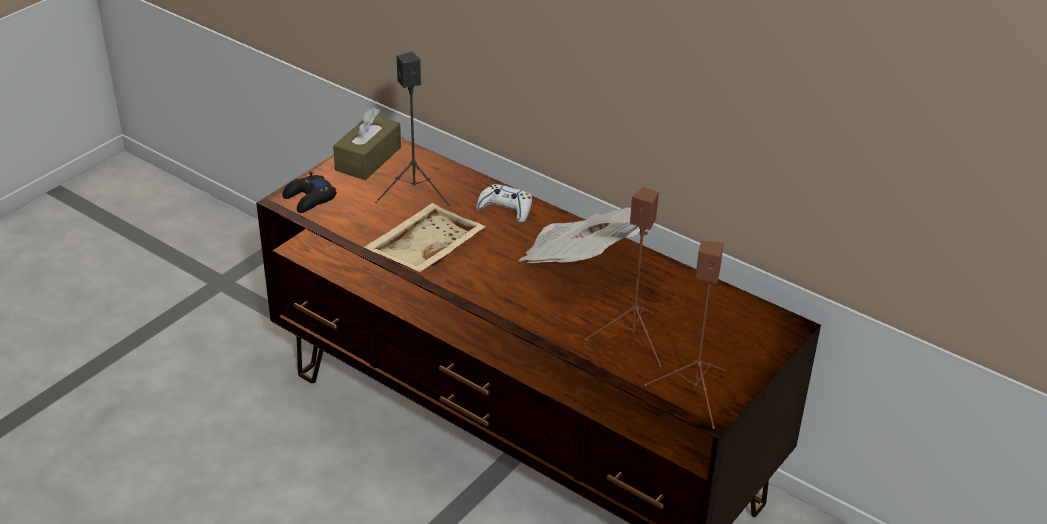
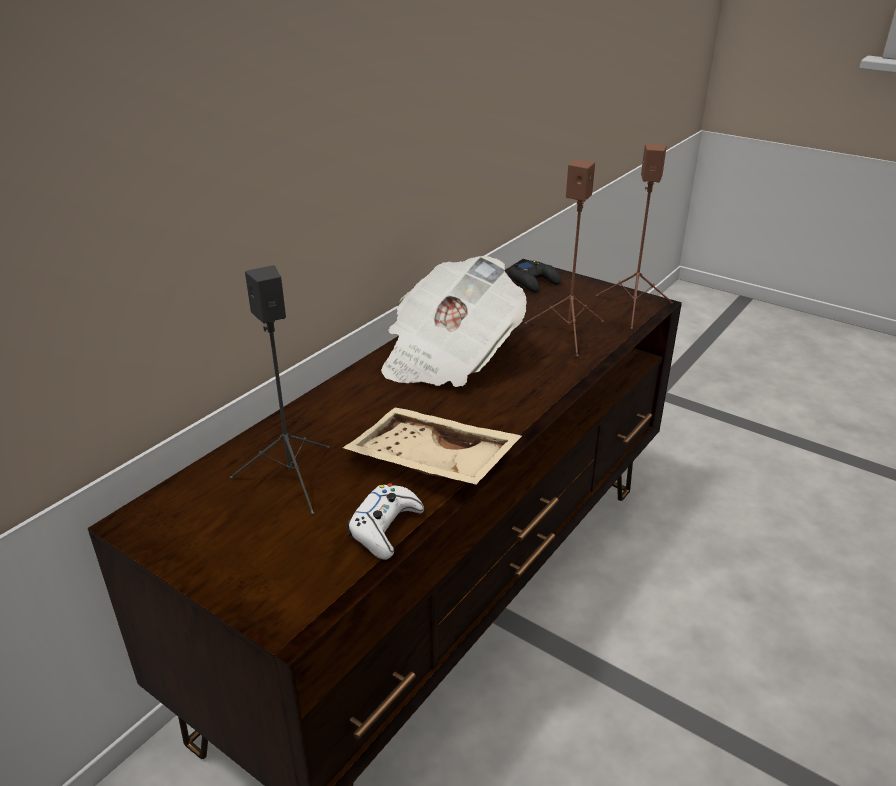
camera: 90 degrees left, 5 degrees down
(309, 199) = (292, 590): black game controller -> black game controller (533, 282)
(368, 159) = (186, 530): brown tissue box -> none
(505, 209) = (342, 404): white game controller -> white game controller (385, 528)

